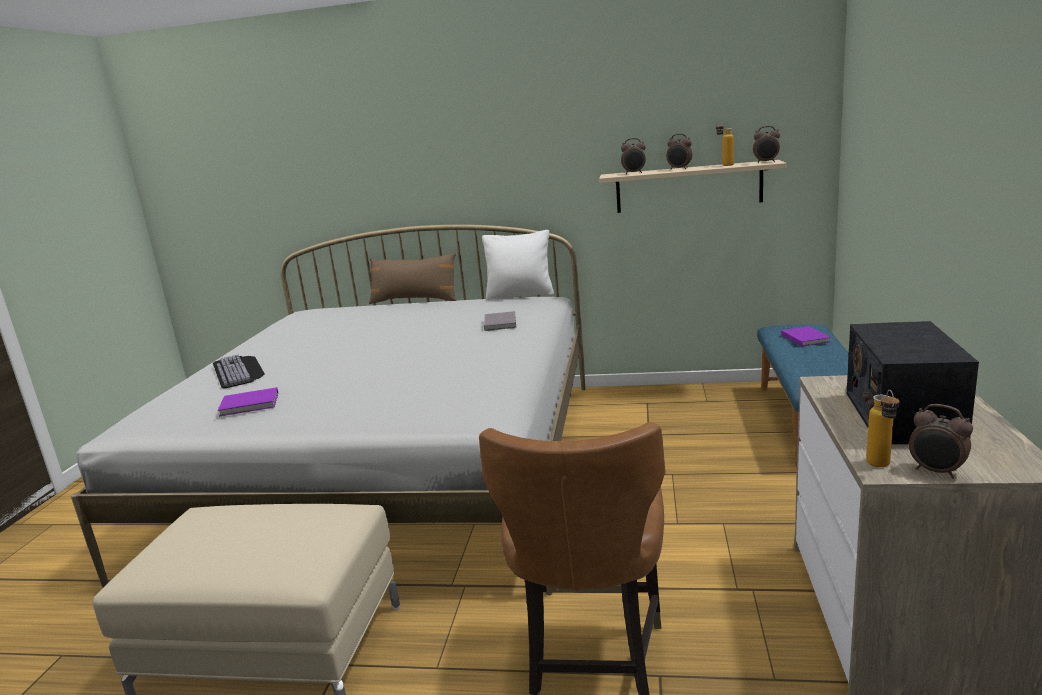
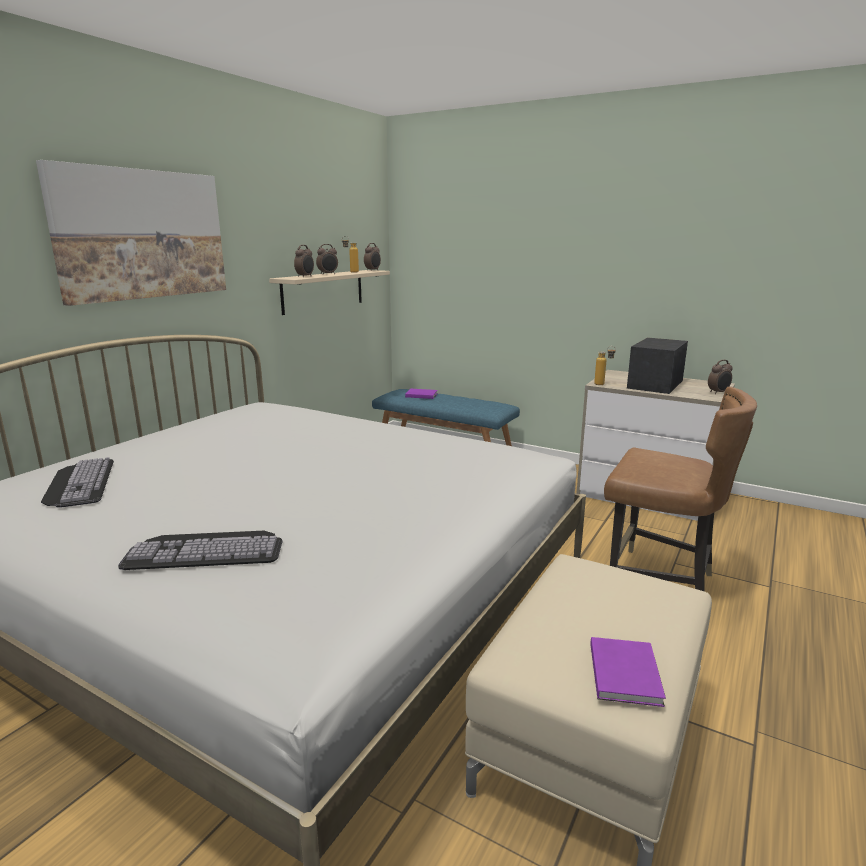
camera: 70 degrees left, 0 degrees up
(251, 404) = (376, 543): purple book -> purple book (625, 672)
(329, 319) = (78, 483): none -> keyboard
(415, 300) = (113, 441): brown pillow -> none
(460, 142) = (142, 234): none -> picture
(501, 323) = (314, 421): grey book -> none
(520, 295) = (229, 407): white pillow -> none
(881, 467) = (710, 397): bottle -> bottle (603, 384)
(902, 416) = (655, 384): radio -> radio turned 90 degrees clockwise

